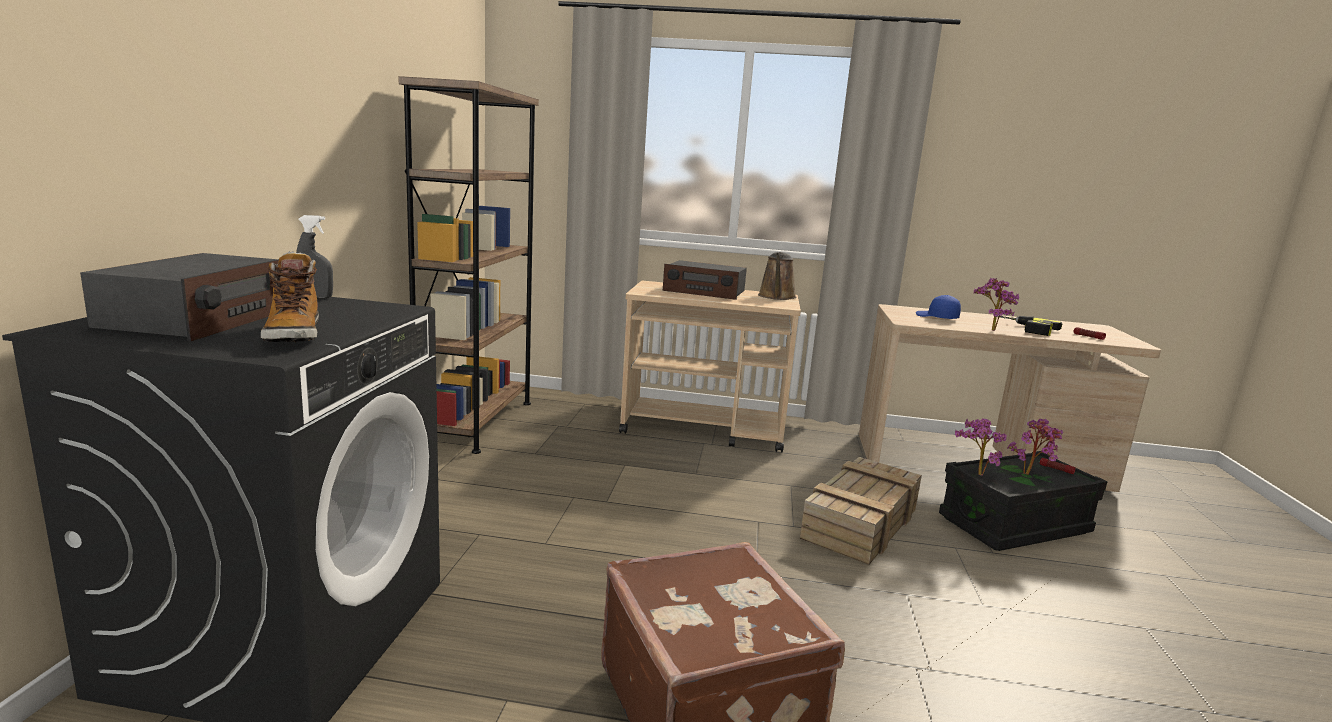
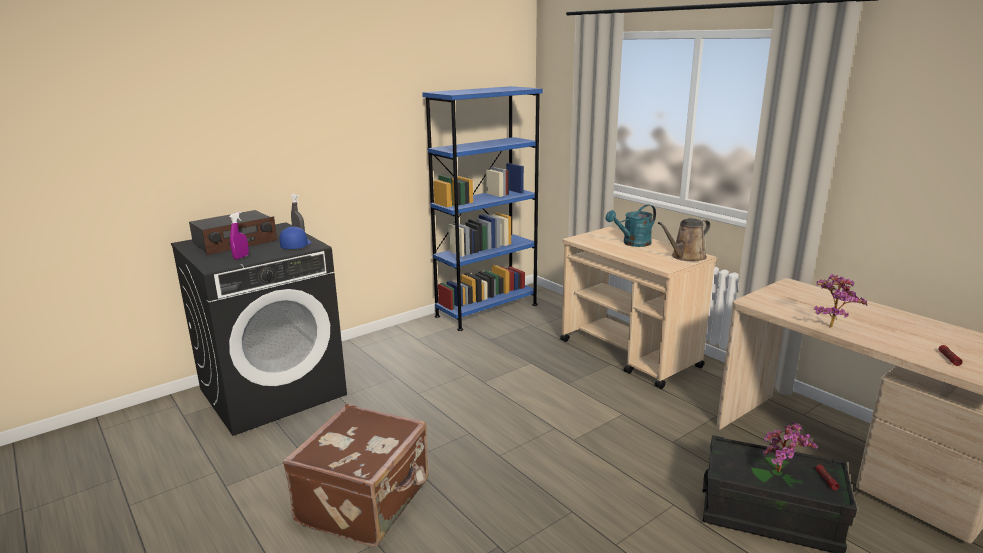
camera: 45 degrees right, 5 degrees up
(294, 335) = (241, 257): boot -> purple spray bottle
(476, 422) = (487, 310): brown bookcase -> blue bookcase
(704, 291) = (632, 243): radio -> turquoise watering can
(860, 522) = (628, 457): crate -> none
(936, 317) = (807, 302): blue cap -> blue cap (296, 246)
(975, 473) = (725, 452): potted plant -> none
(1024, 329) = (884, 333): power drill -> none

